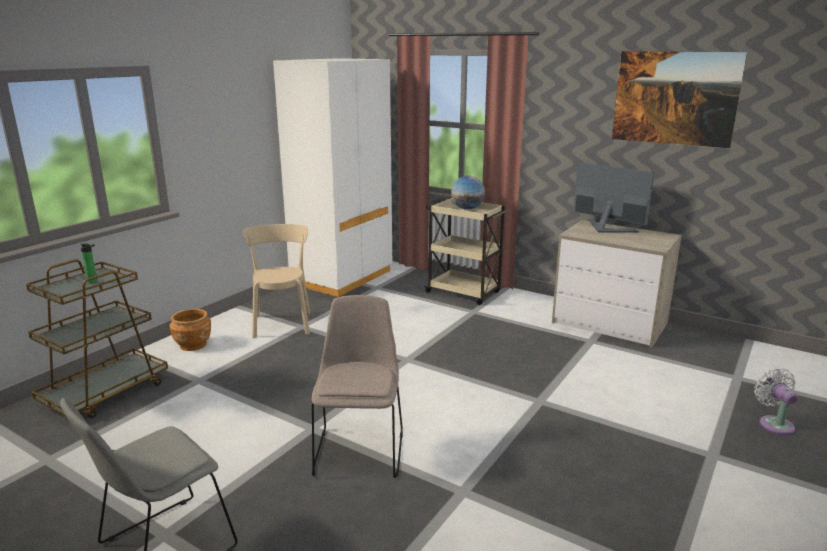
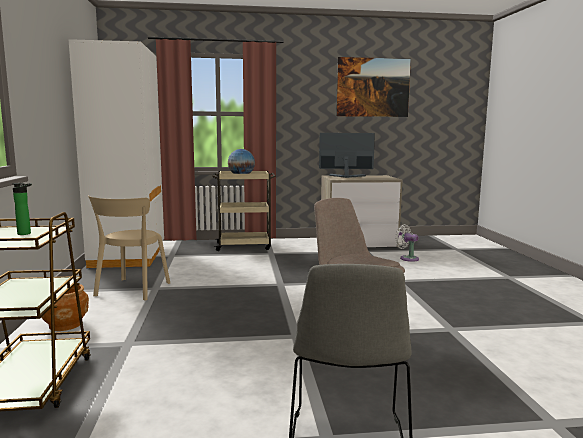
camera: 40 degrees left, 10 degrees down
(282, 323) = (131, 290): beige chair -> beige chair turned 120 degrees counterclockwise
(774, 423) = (503, 260): white fan -> white fan (407, 258)

